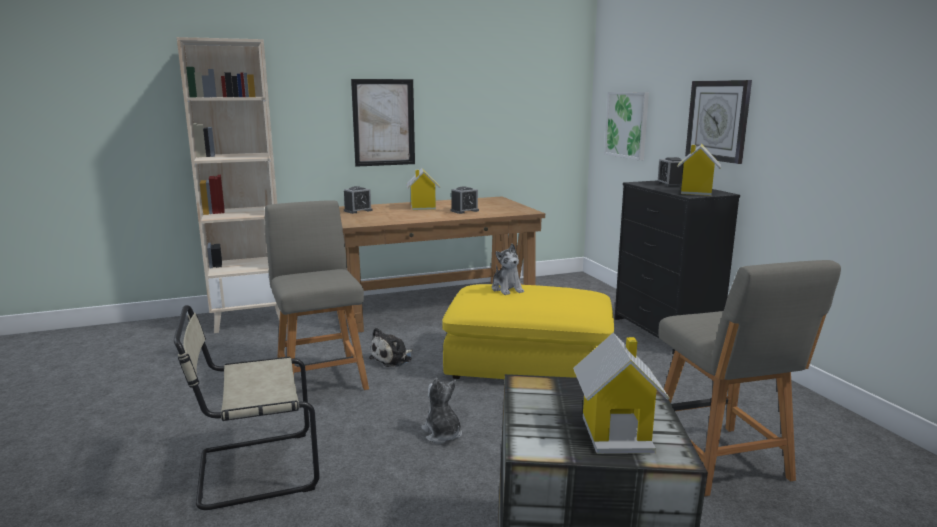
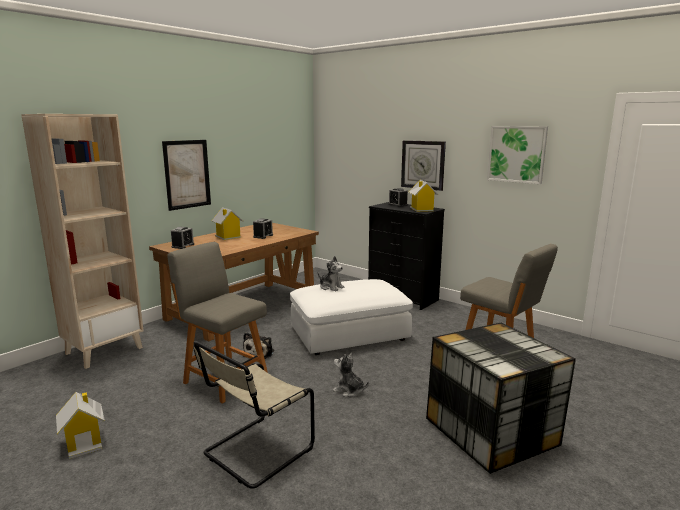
camera: 30 degrees left, 0 degrees up
(527, 363) = (349, 334): yellow ottoman -> white ottoman
(617, 432) = (522, 351): toy house -> toy house (84, 442)
(627, 125) = (349, 166): picture -> picture (516, 154)

